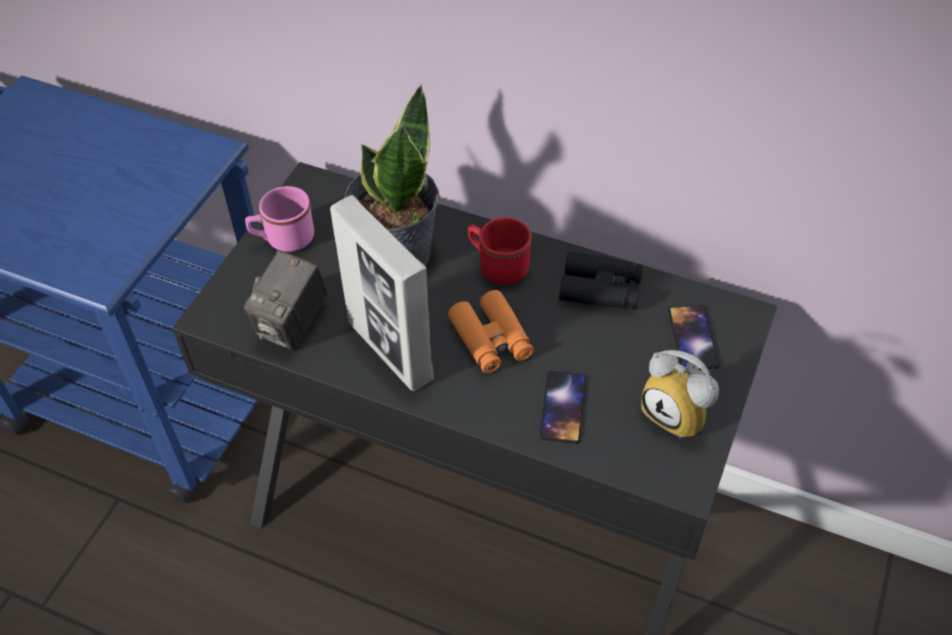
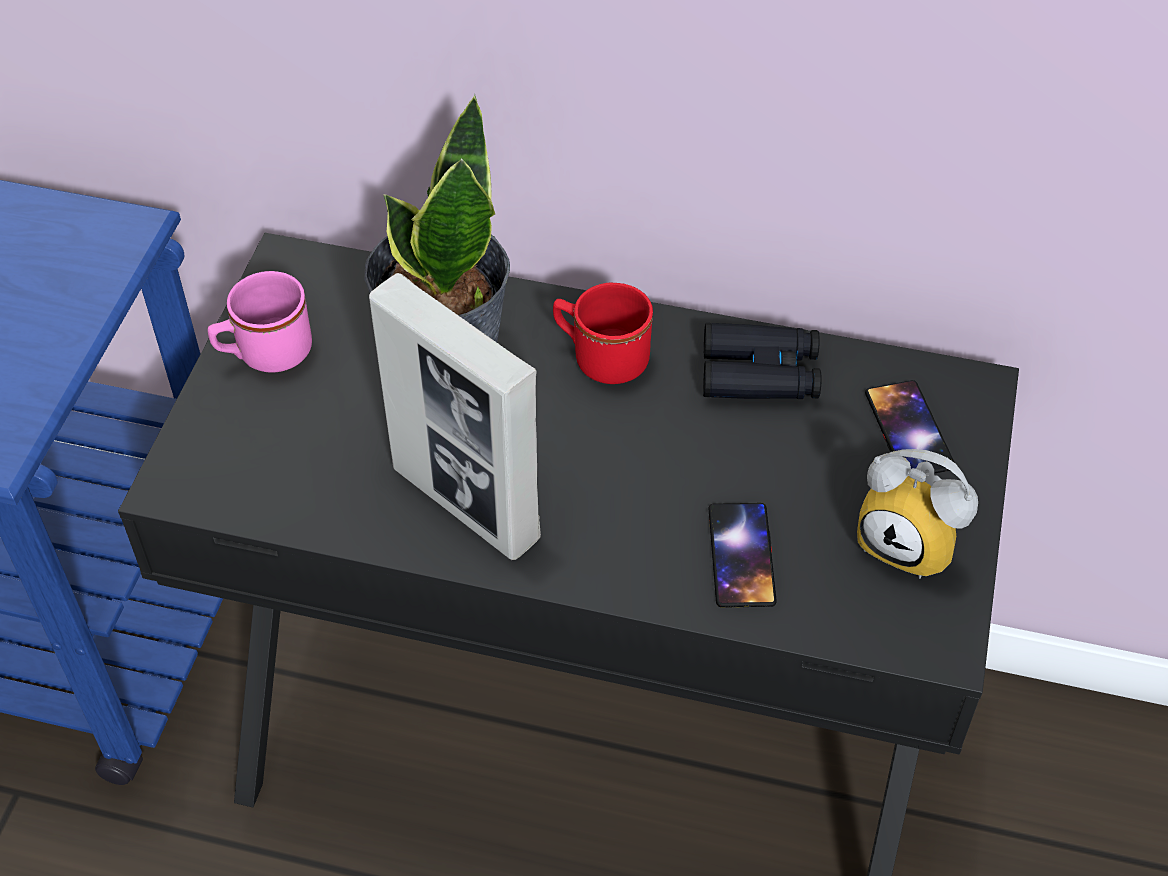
camera: 10 degrees left, 0 degrees up
(292, 325) = (307, 483): camera -> none
(491, 339) = (614, 468): orange binoculars -> none

